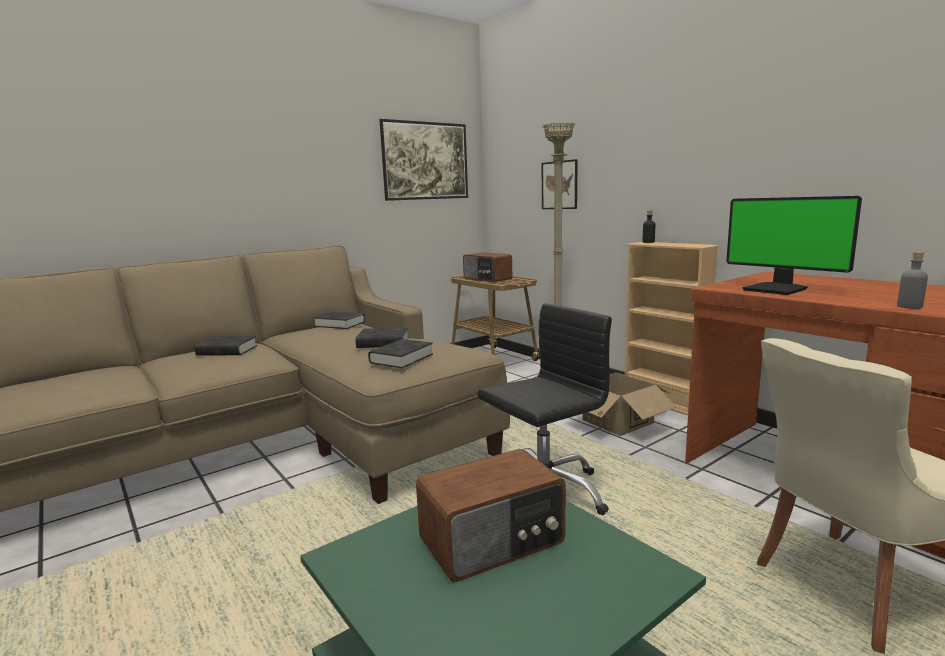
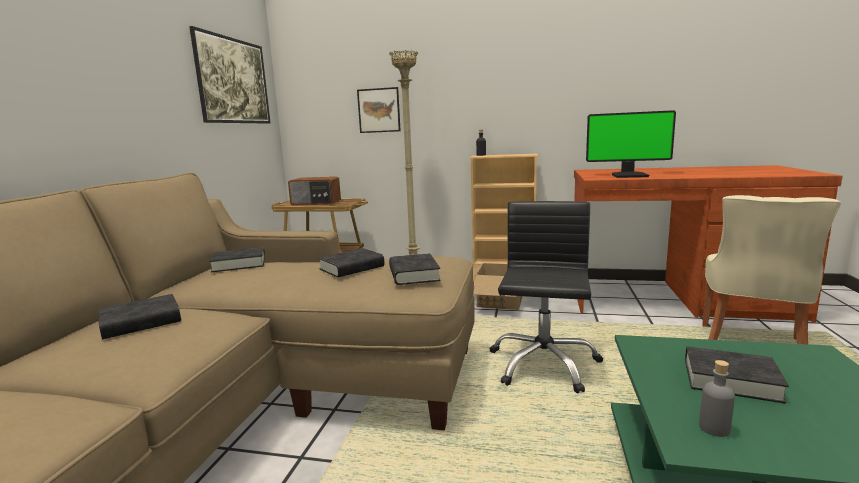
camera: 40 degrees left, 0 degrees up
(493, 542) = (730, 380): radio -> black book
(909, 306) = (719, 175): grey bottle -> grey bottle (714, 428)

